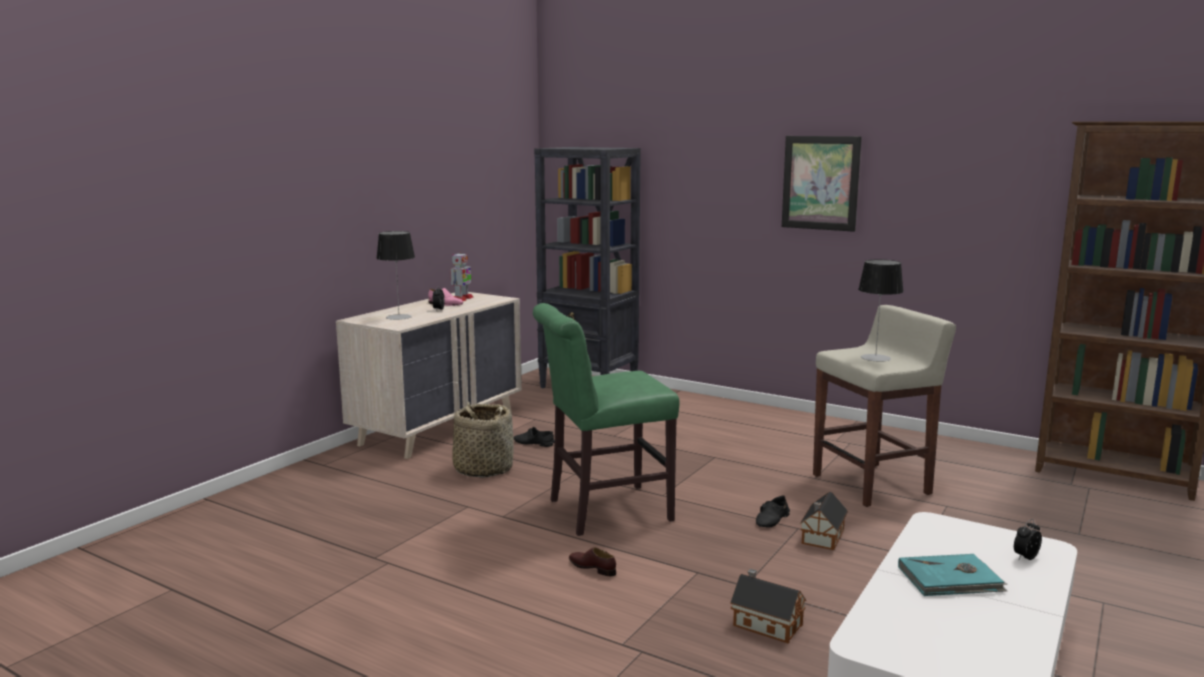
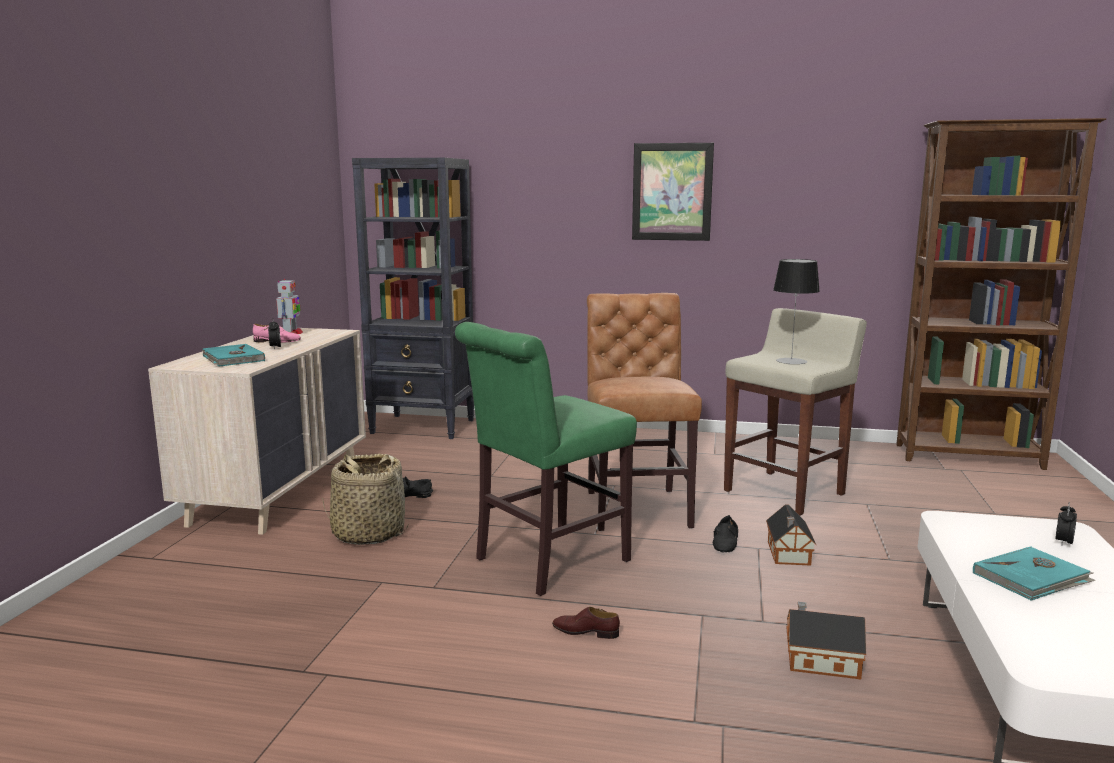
camera: 20 degrees left, 0 degrees up
(399, 317) = (232, 359): table lamp -> turquoise book
(718, 478) = (636, 507): none -> brown chair

